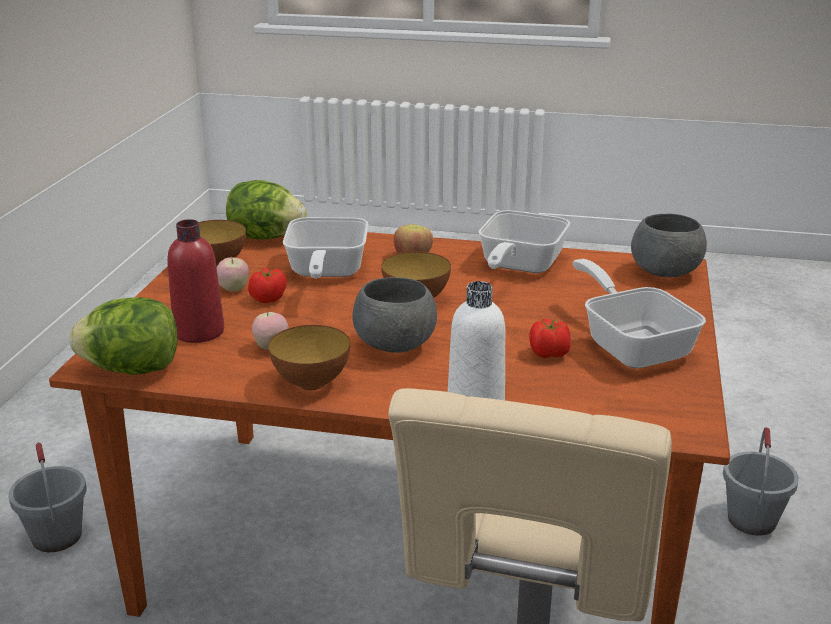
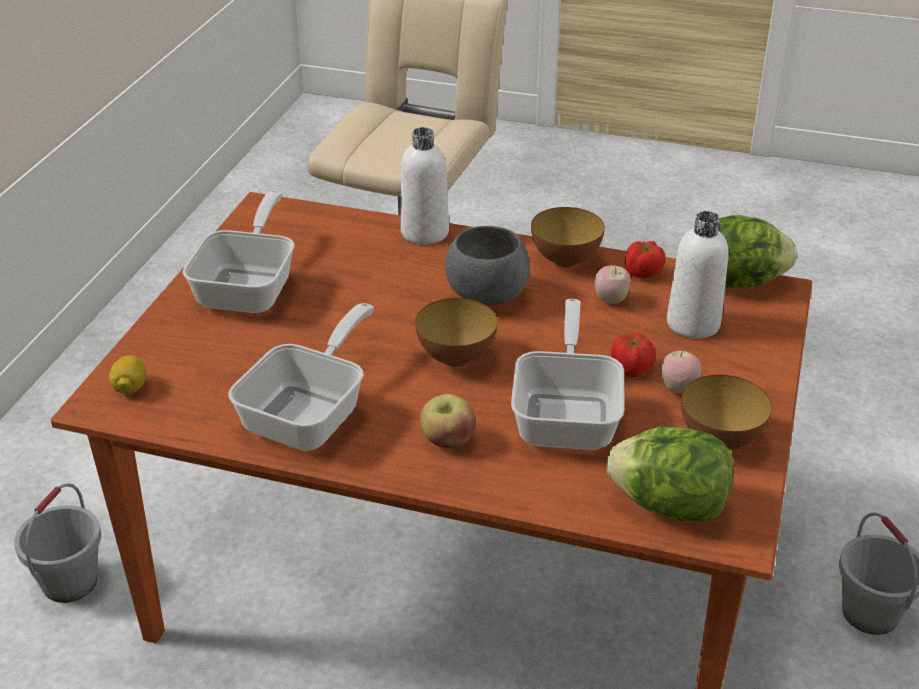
camera: 175 degrees left, 10 degrees up
(199, 332) = (693, 324): red bottle -> white bottle
(549, 354) = (337, 279): tomato -> tomato (642, 273)
(632, 344) = (250, 286): frying pan -> frying pan turned 150 degrees counterclockwise
(665, 274) = (130, 388): grey bowl -> lemon

